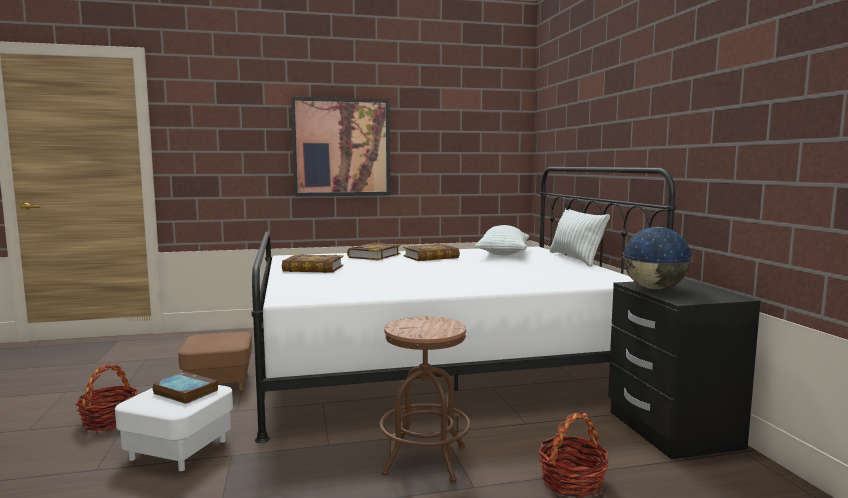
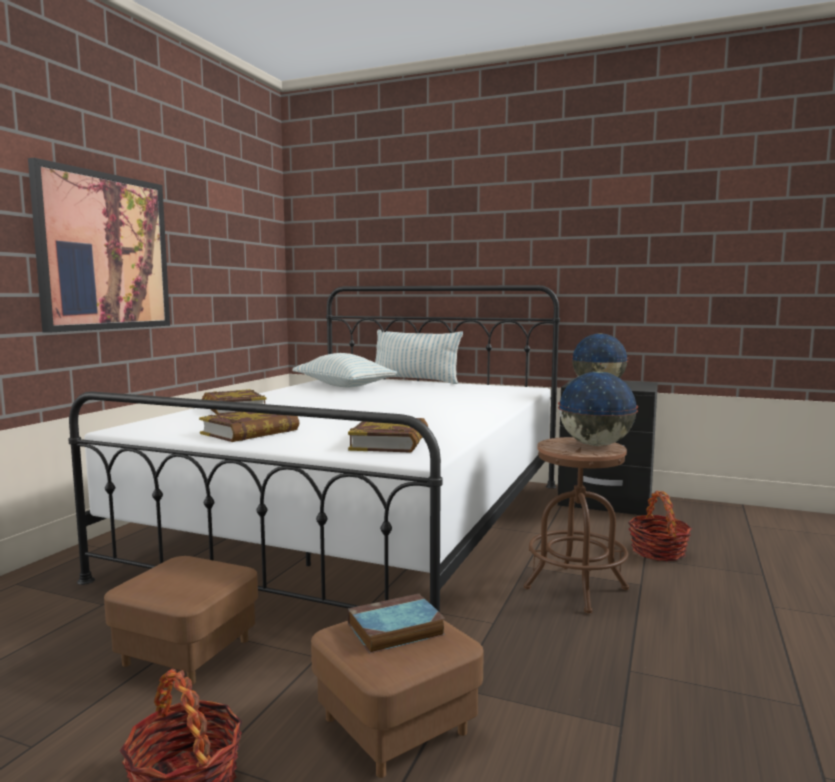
camera: 55 degrees left, 0 degrees up
(179, 450) = (396, 725): white ottoman -> brown ottoman
(431, 257) = (300, 399): book -> book (390, 442)
(436, 329) = (595, 445): none -> globe

